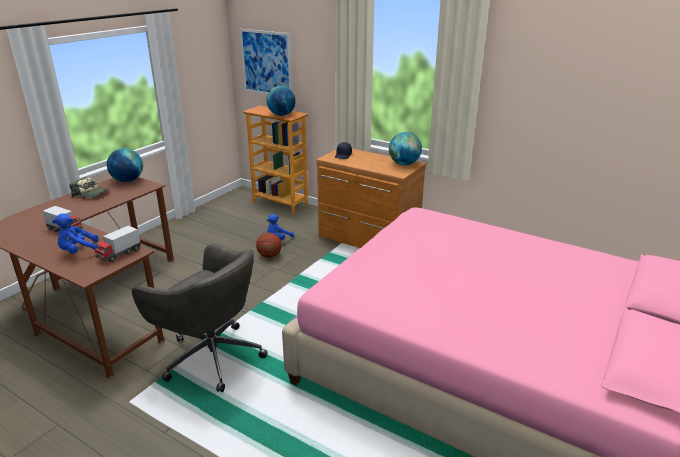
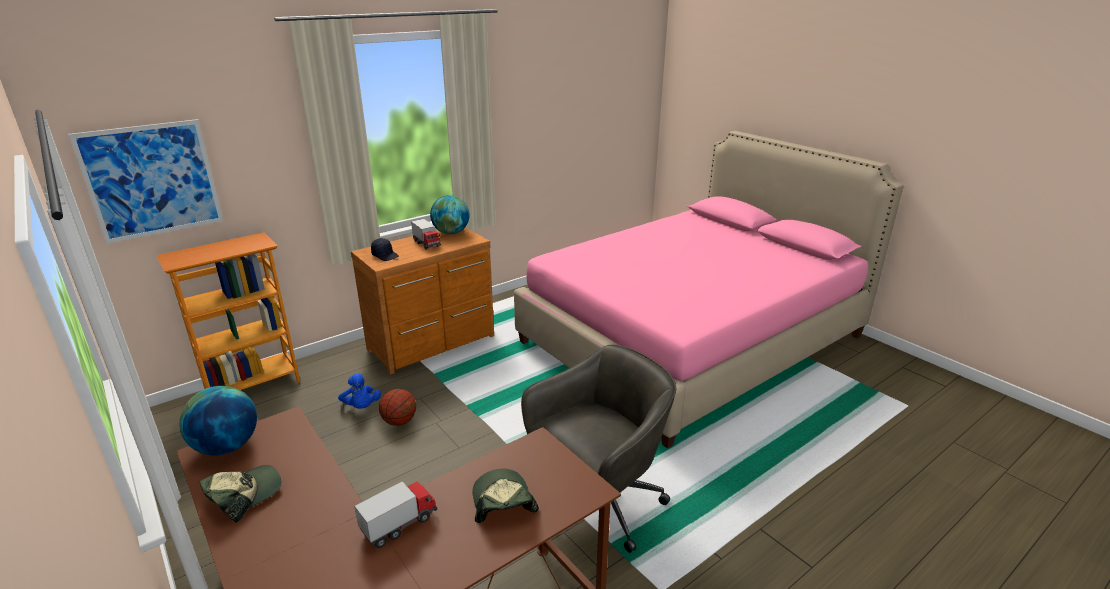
camera: 70 degrees left, 0 degrees up
(79, 252) = (502, 502): blue plush toy -> cap
(119, 254) = (536, 458): toy truck -> toy truck (427, 244)
(281, 115) = (240, 248): globe -> none

